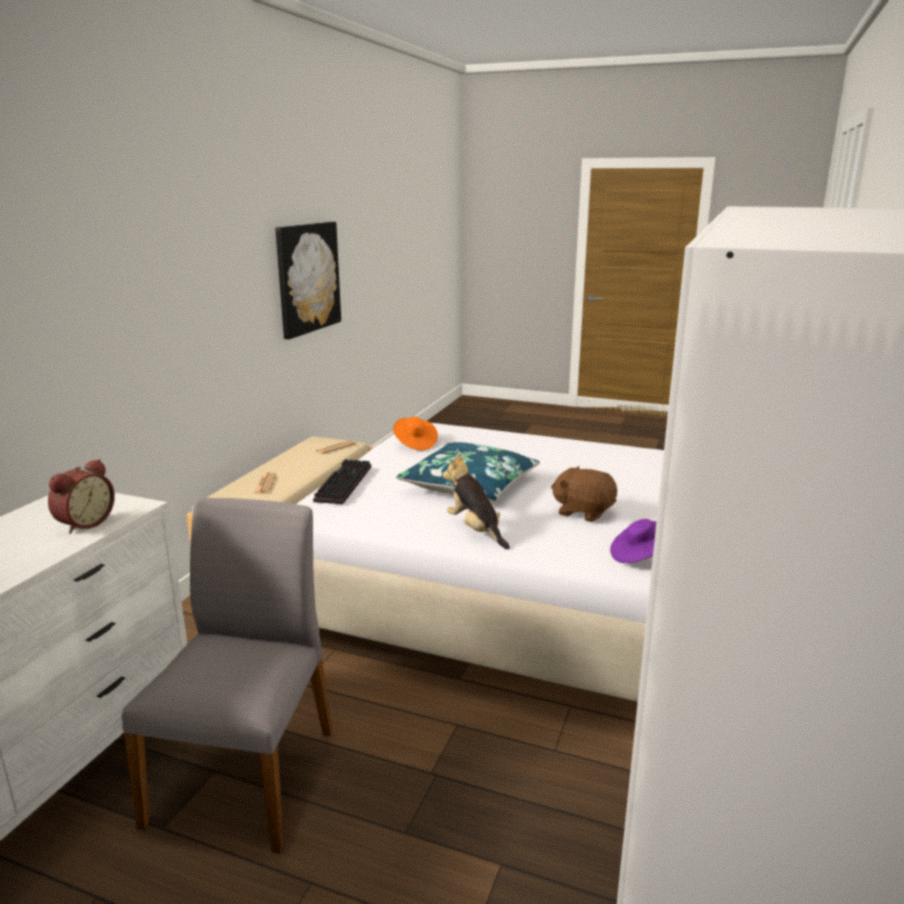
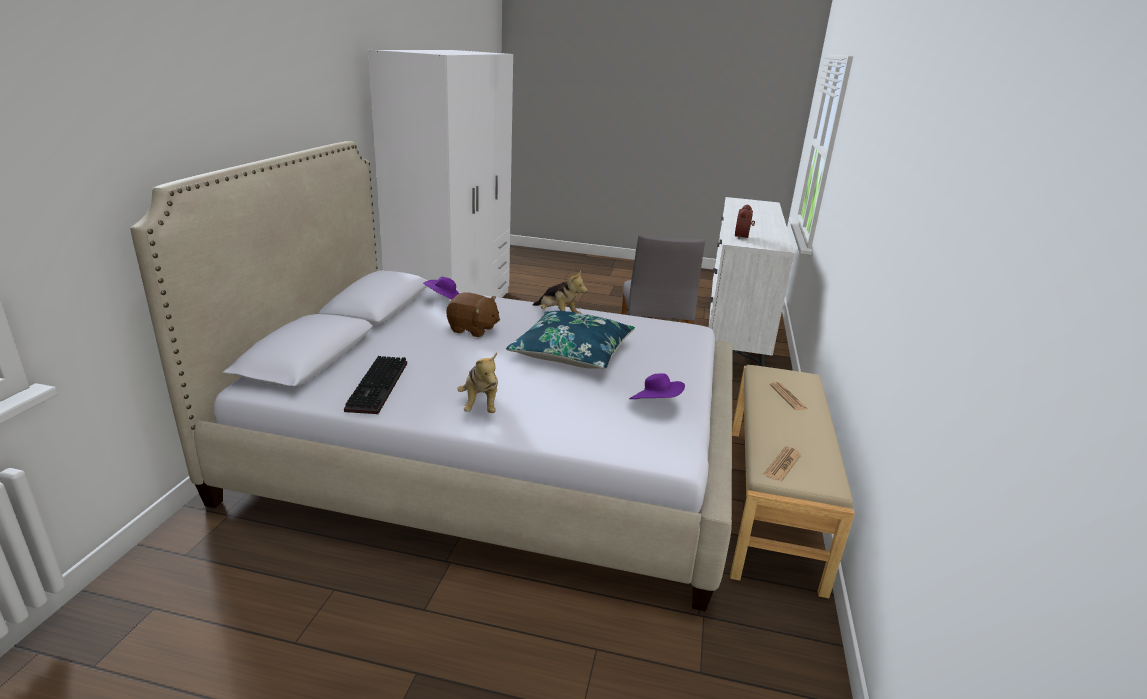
camera: 170 degrees right, 5 degrees up
(307, 278) = (940, 280): picture -> none
(342, 483) = (688, 352): keyboard -> keyboard (379, 387)
(414, 444) = (655, 404): orange hat -> purple hat
(554, 448) = (481, 405): none -> plush toy

